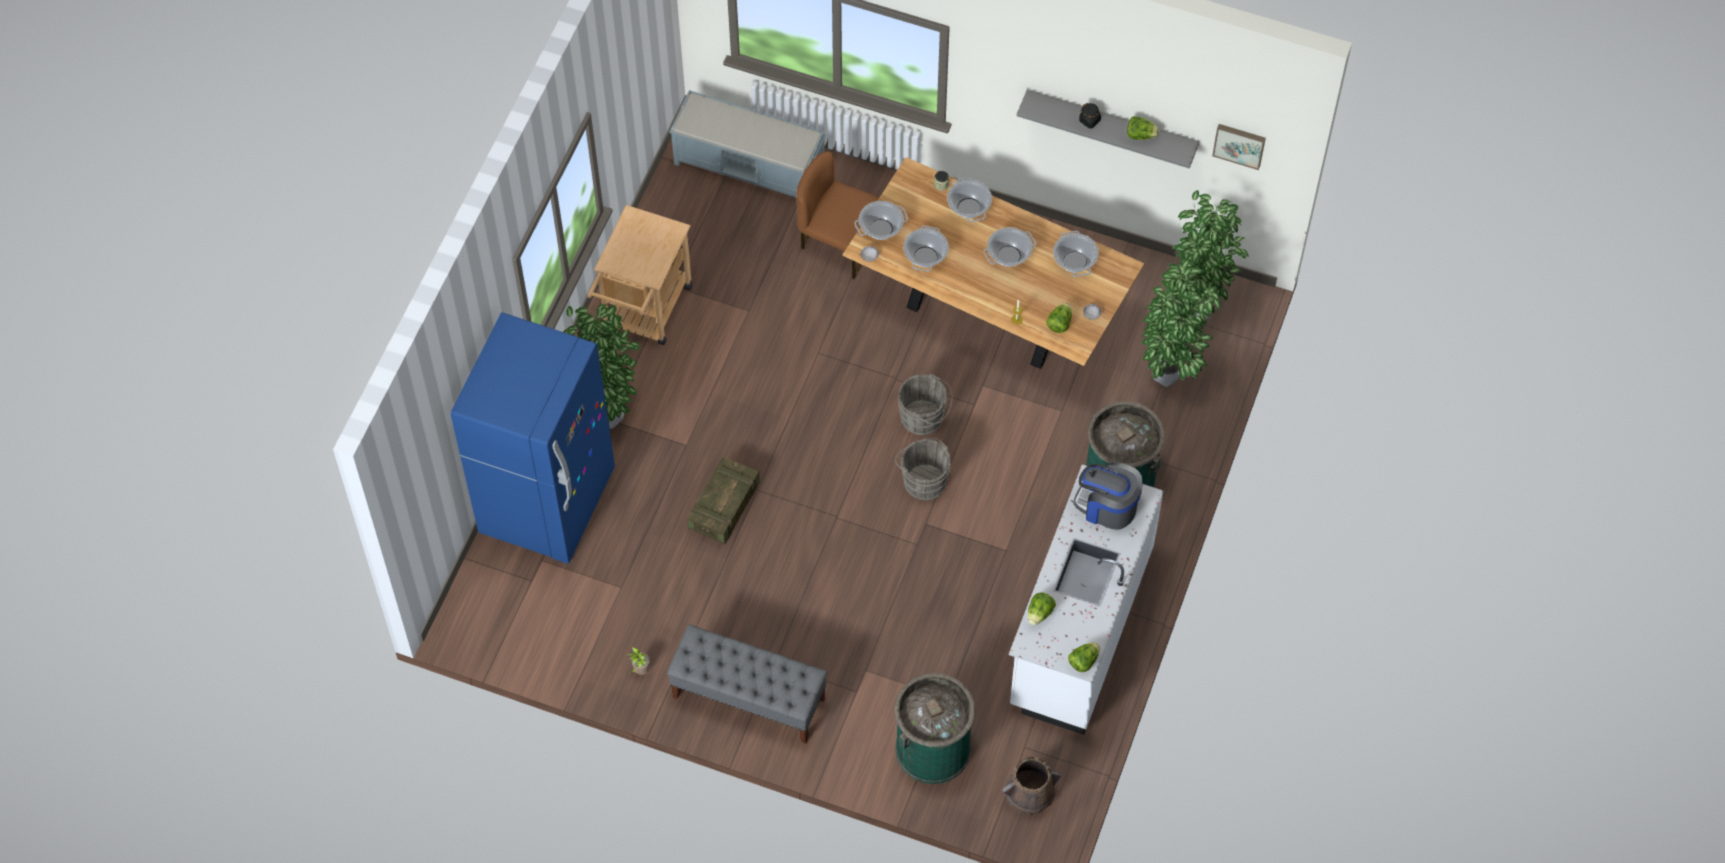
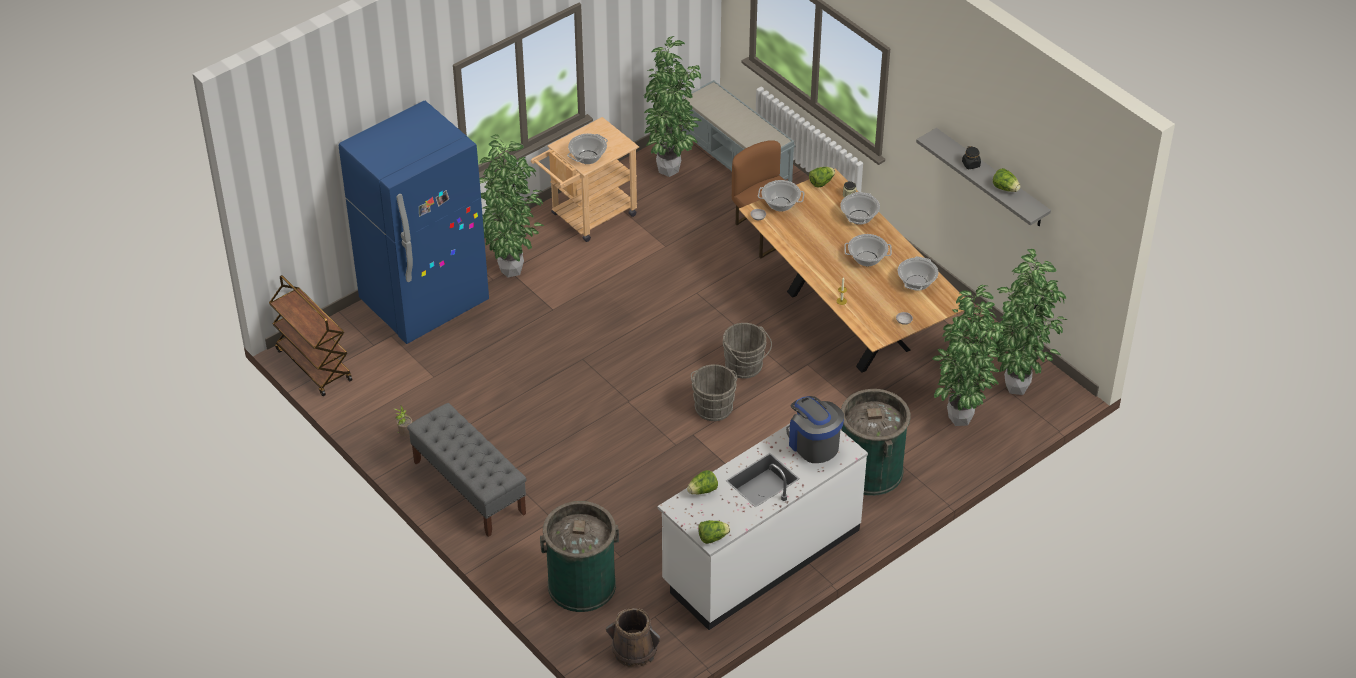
camera: 30 degrees right, 15 degrees down
(485, 636) = (313, 365): none -> brown cart
(691, 213) = (671, 171): none -> potted plant
(724, 507) = (549, 359): crate -> none
(925, 256) = (801, 234): cooking pot -> cooking pot (588, 157)
(1059, 323) = (873, 317): lettuce -> lettuce (821, 182)
(1239, 144) = (1079, 219): picture -> none

